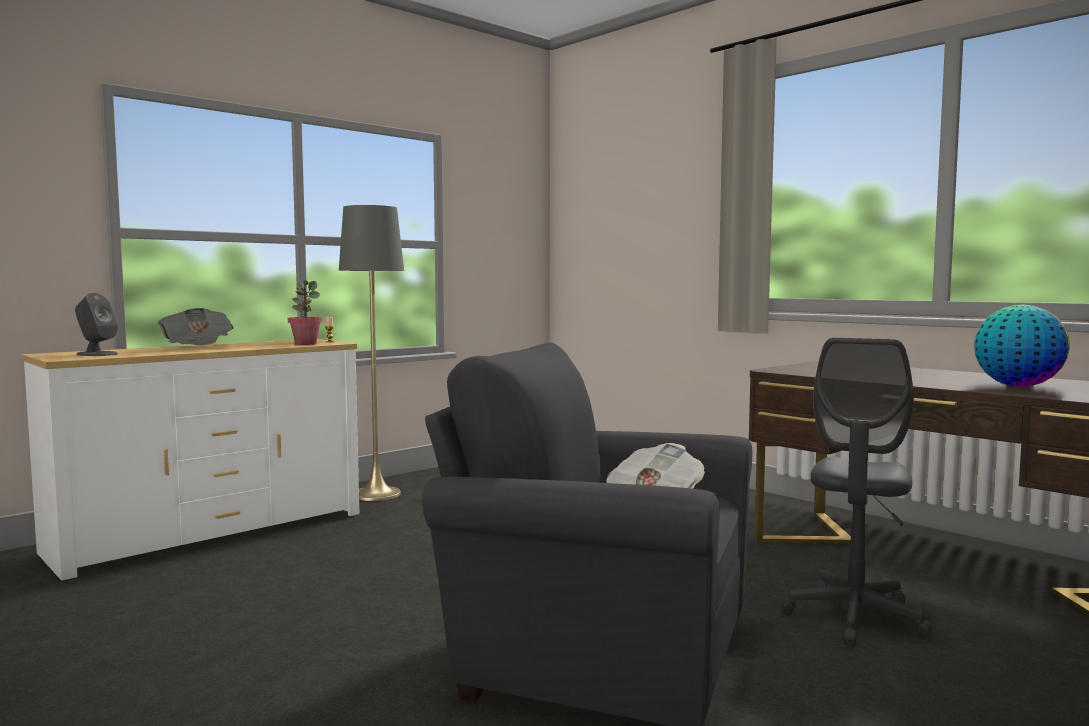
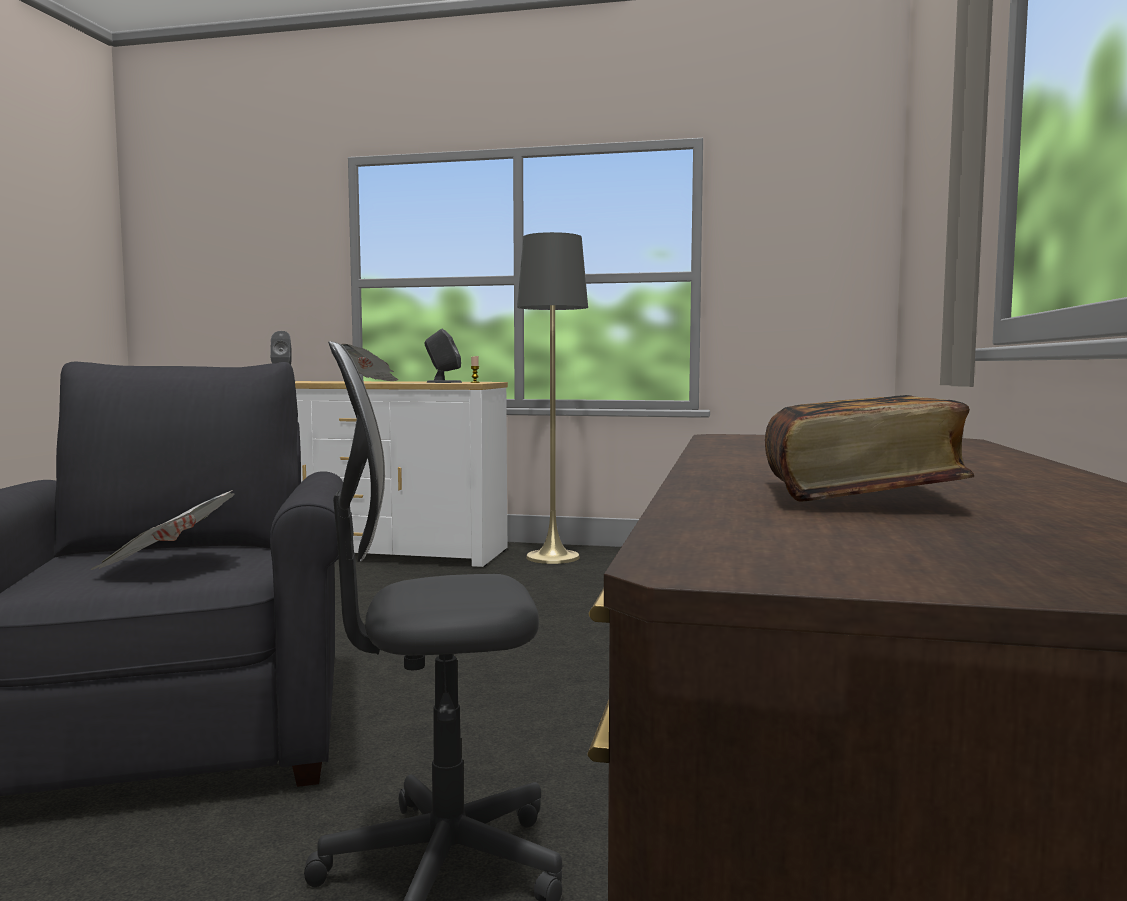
camera: 55 degrees right, 0 degrees up
(305, 344) = (443, 382): potted plant -> grey speaker
(1017, 386) = (857, 495): globe -> book

